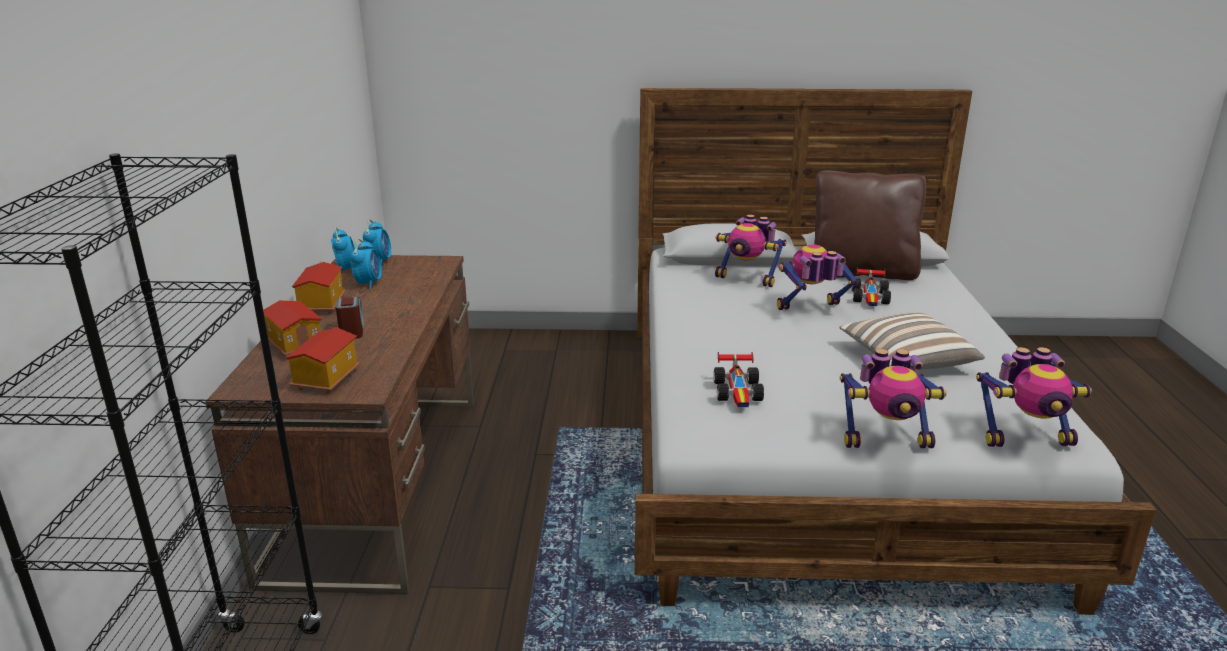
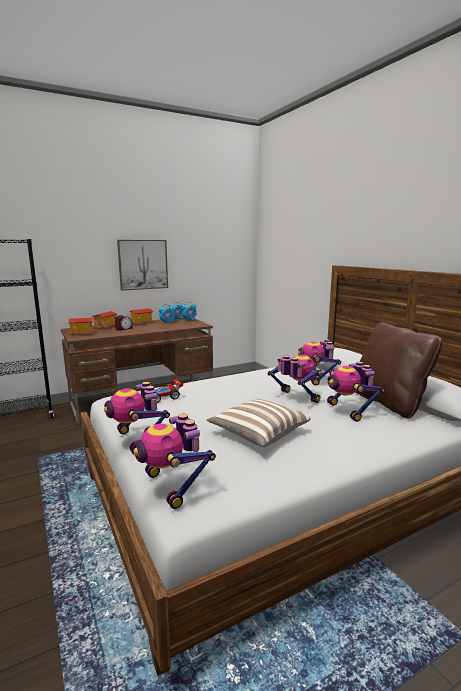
camera: 60 degrees right, 10 degrees down
(268, 153) = (143, 264): none -> picture
(871, 297) = (349, 411): toy car -> toy robot

